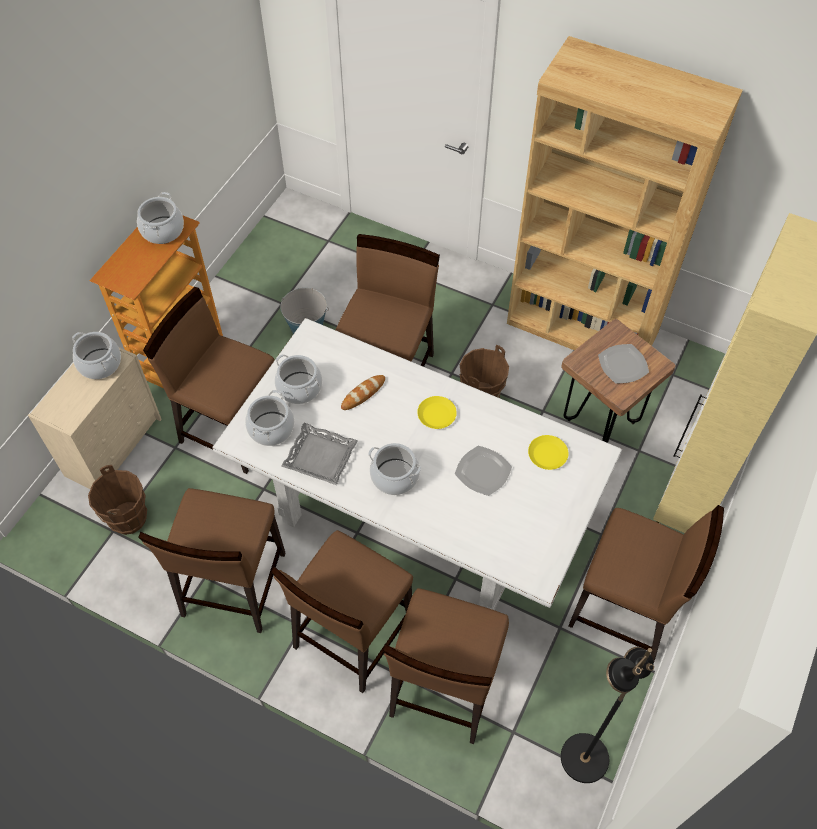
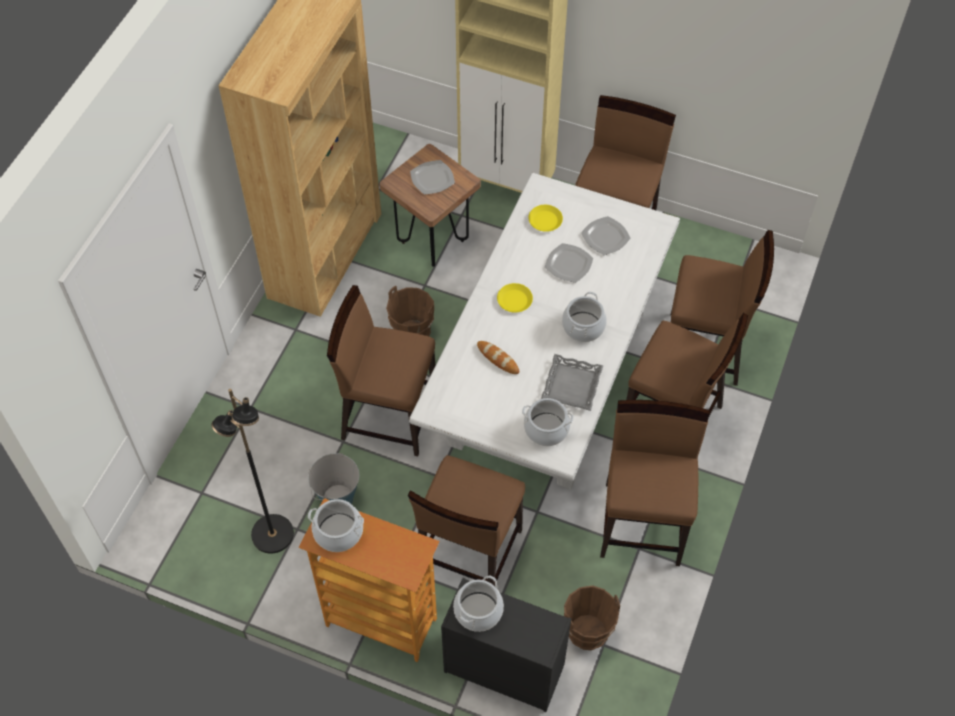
camera: 95 degrees left, 0 degrees up
(114, 446) = (502, 668): beige dresser -> black dresser
(232, 585) = (643, 522): brown chair -> brown chair turned 90 degrees counterclockwise
(299, 388) = (497, 412): cooking pot -> none
(521, 514) = (605, 237): none -> plate
(583, 757) = (739, 256): black floor lamp -> black floor lamp (272, 535)

